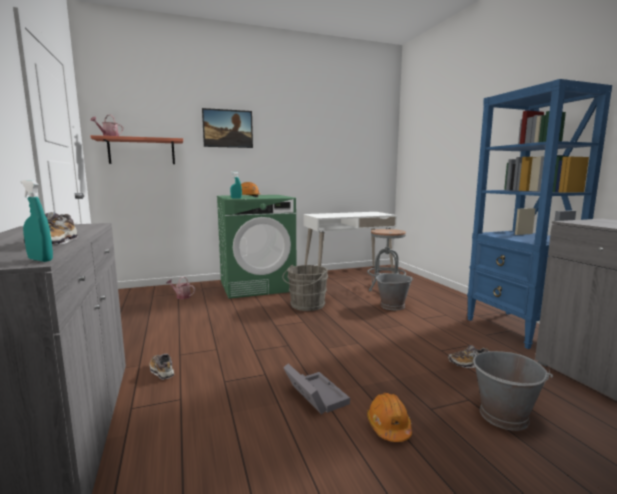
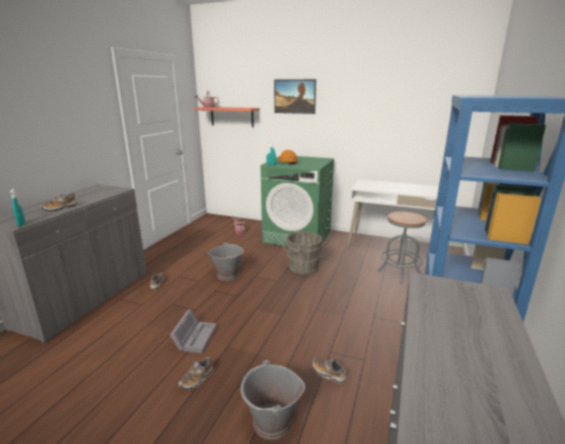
camera: 40 degrees right, 10 degrees up
(389, 426) = (196, 379): orange hard hat -> shoe
(392, 306) = (370, 294): grey bucket -> grey bucket (228, 275)

